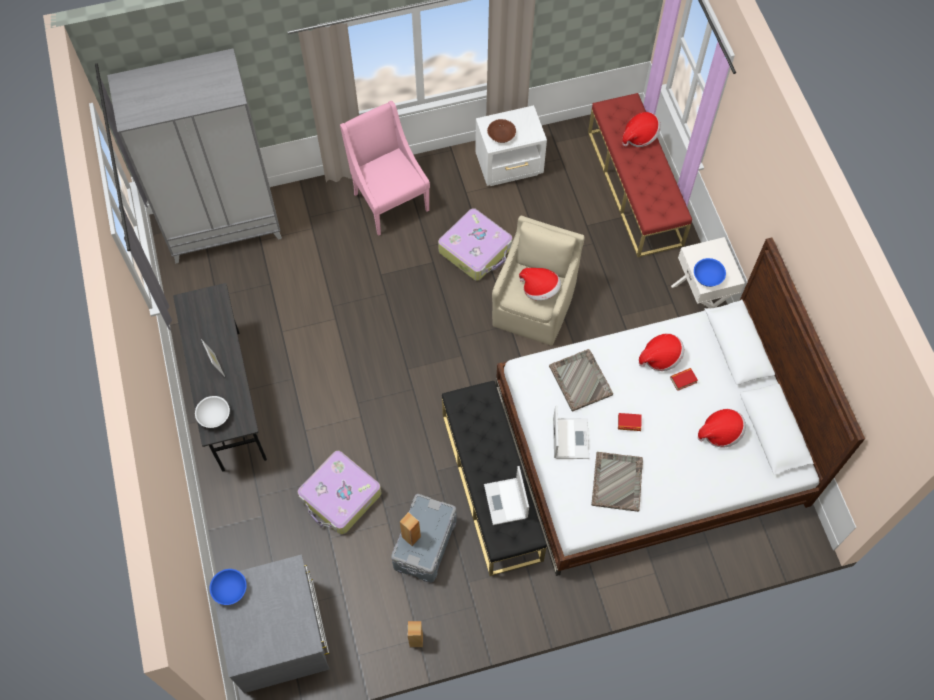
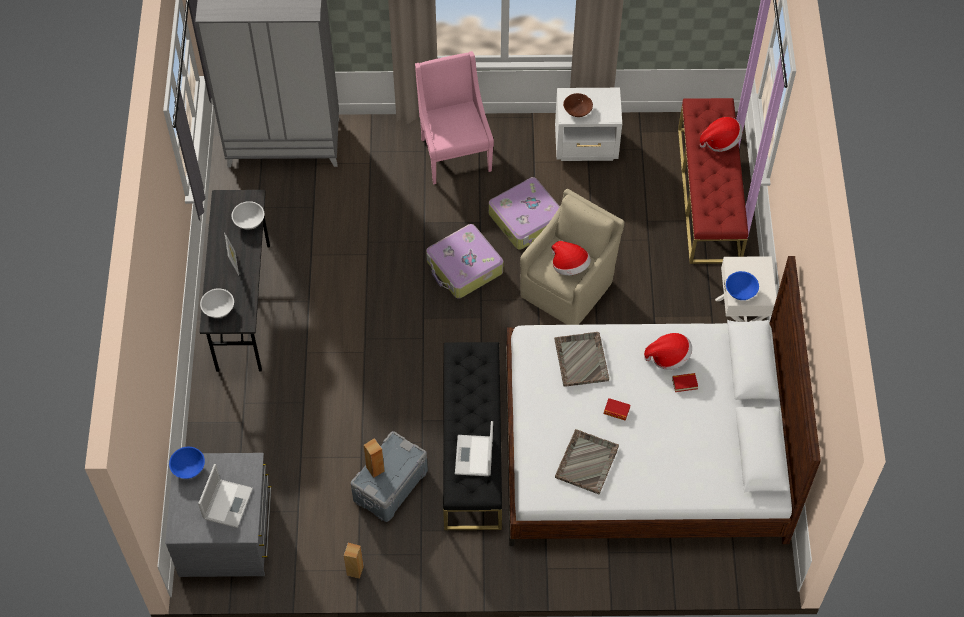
camera: 15 degrees right, 5 degrees down
(219, 319) = (249, 221): none -> white bowl
(340, 497) = (322, 422): suitcase -> suitcase (464, 268)
(570, 438) = (554, 411): laptop -> laptop (228, 502)
(720, 432) = (705, 441): hat -> none

